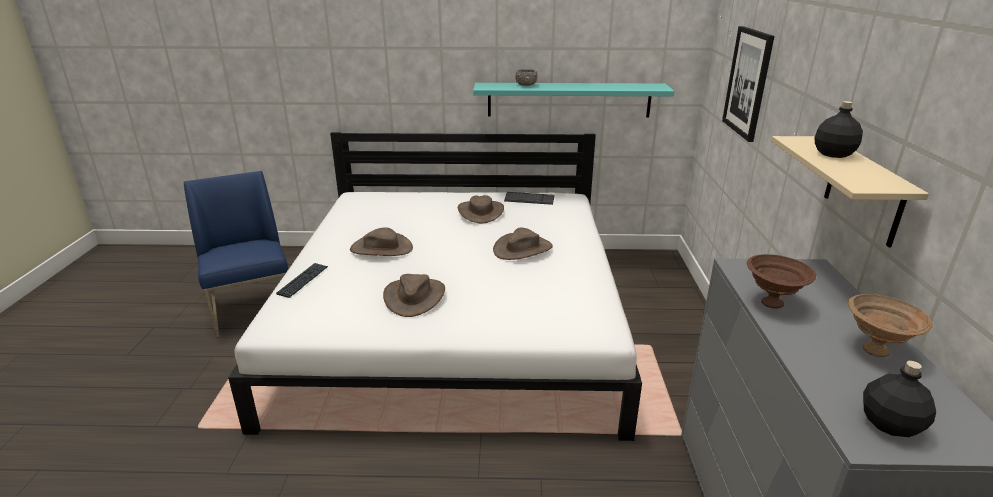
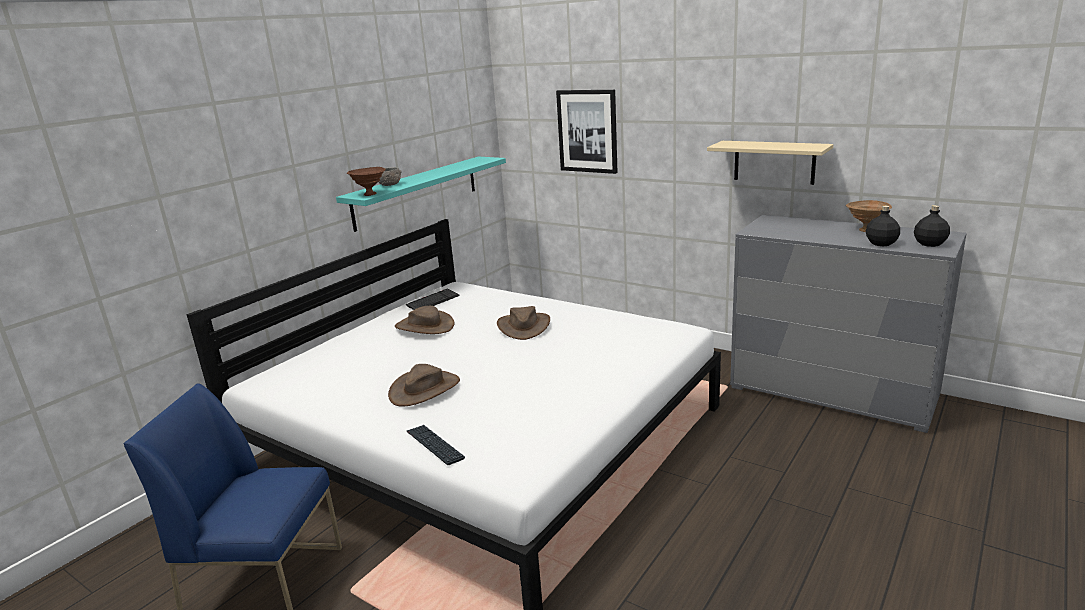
camera: 55 degrees left, 5 degrees down
(414, 297) = (547, 390): brown hat -> none
(771, 302) = (803, 235): brown bowl -> brown bowl (369, 194)
(834, 154) = (757, 144): black bottle -> black bottle (881, 243)

